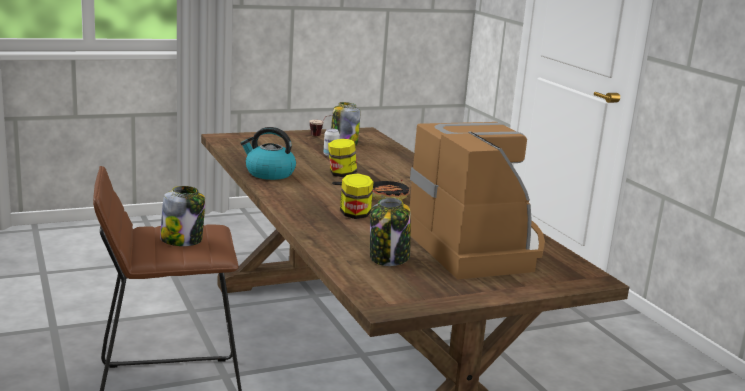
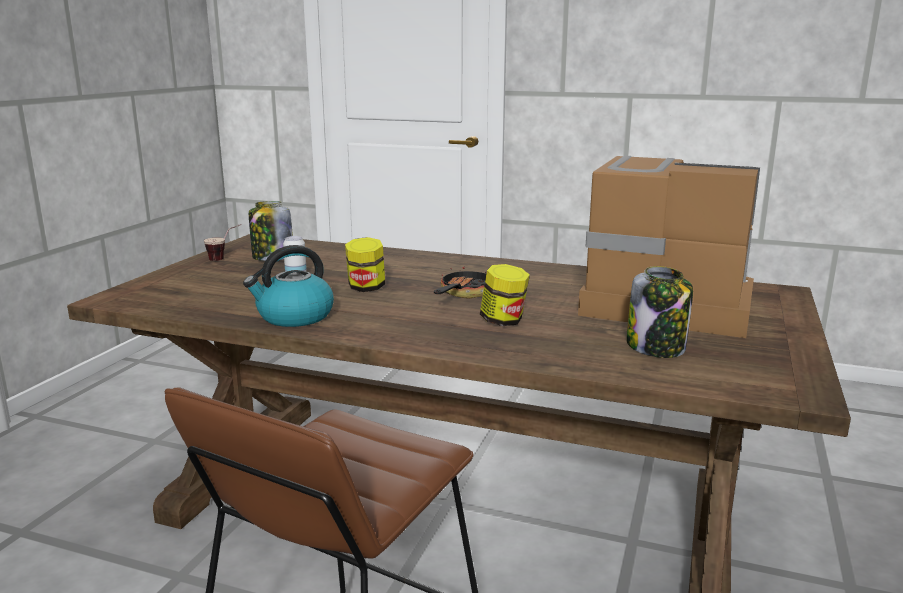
camera: 45 degrees left, 0 degrees up
(182, 240) = (348, 455): jar -> none

